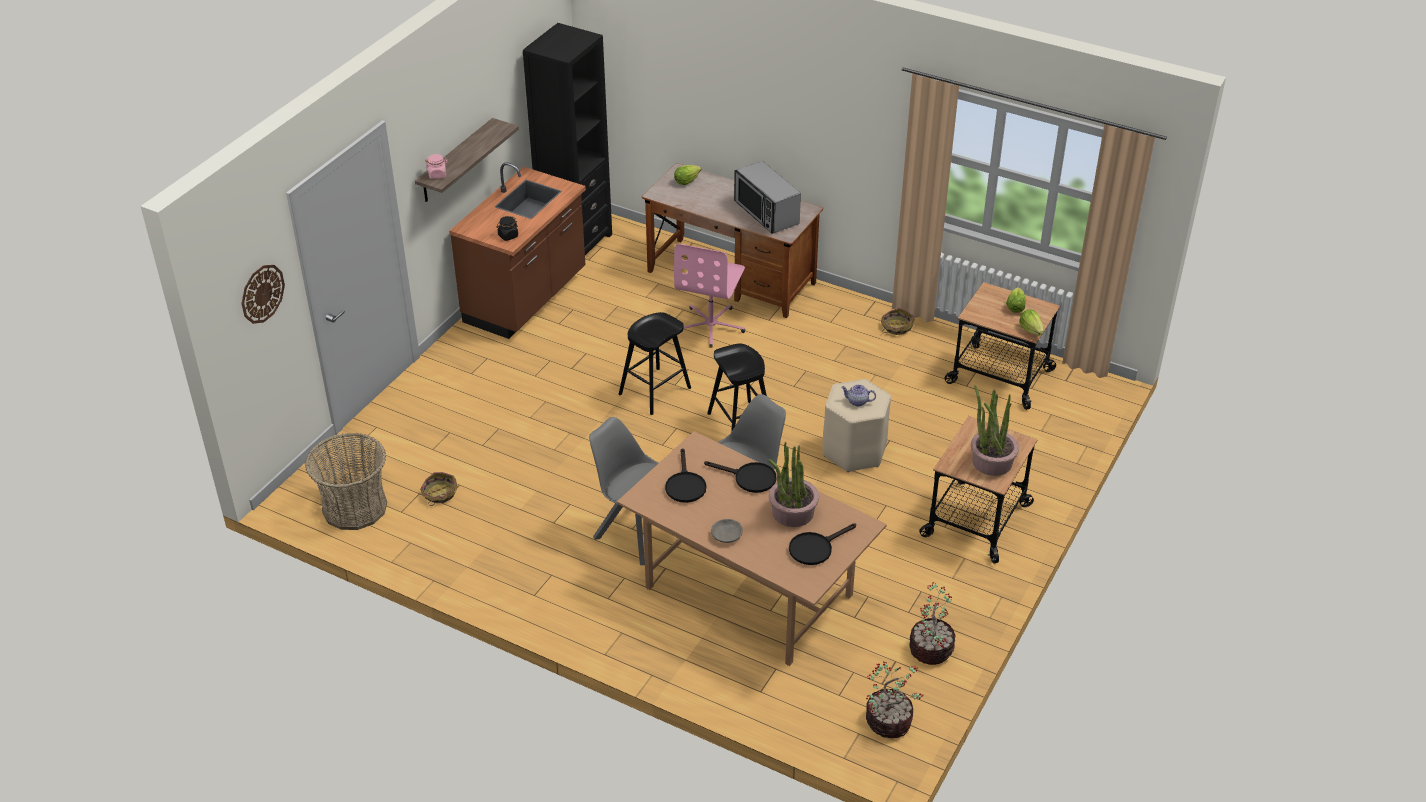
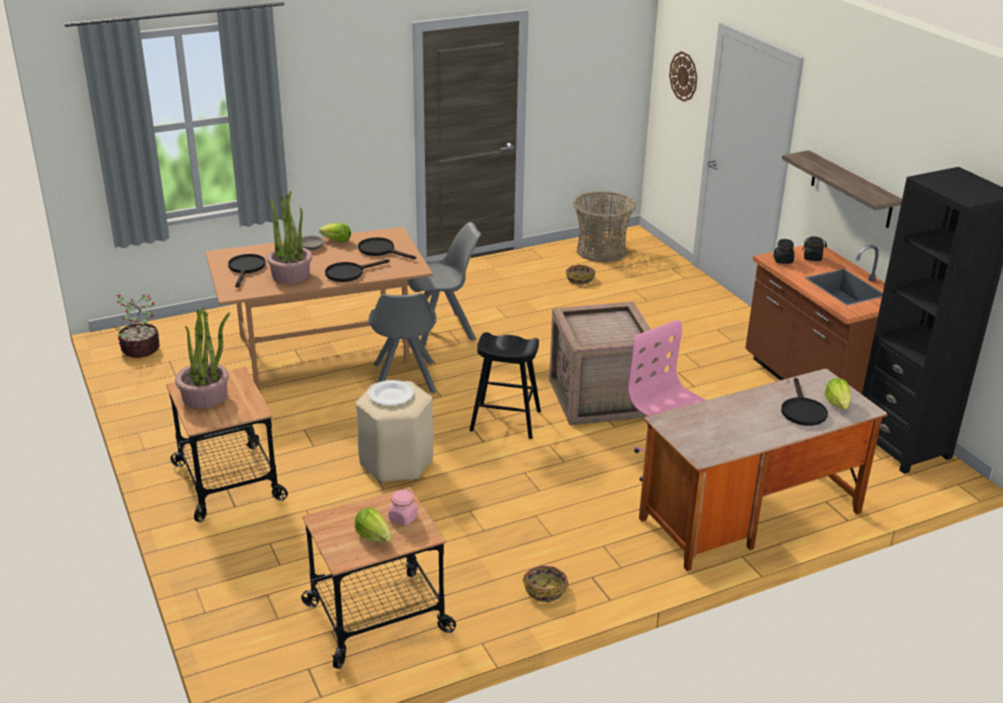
camera: 125 degrees right, 10 degrees down
(437, 174) = (809, 158): pink jar -> pink jar (403, 518)
(488, 224) = (812, 258): none -> black jar
(654, 391) = (601, 398): black stool -> crate
(710, 191) = (802, 410): none -> black frying pan
(766, 213) = (720, 426): microwave -> none
(857, 401) = (390, 395): teapot -> white plate
(930, 649) = (159, 393): potted plant -> none
(1031, 330) = (324, 524): lettuce -> lettuce (337, 241)

